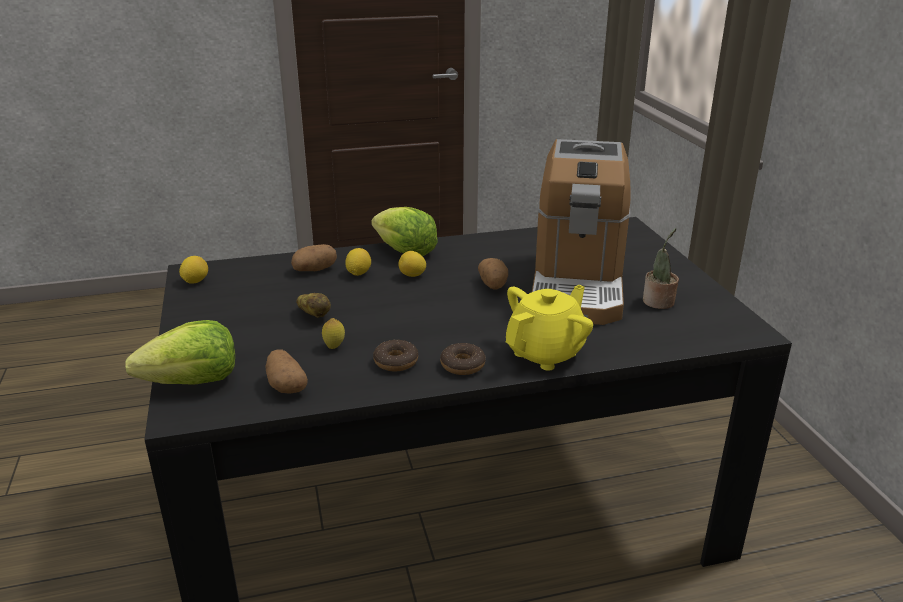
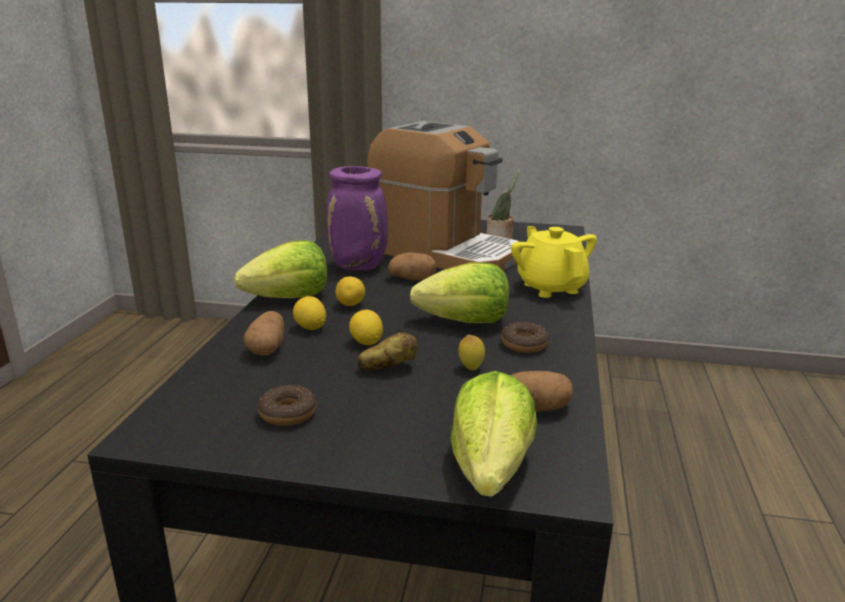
camera: 65 degrees left, 5 degrees down
(195, 281) = (187, 435): lemon -> lemon (366, 342)
(421, 327) = (465, 321): none -> lettuce
(462, 365) = (550, 319): donut -> donut (288, 413)
(497, 258) = (359, 266): none -> purple vase

